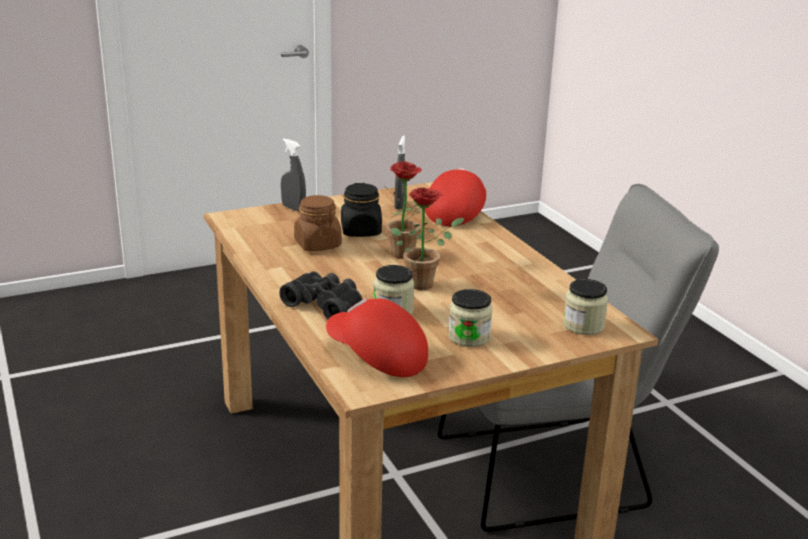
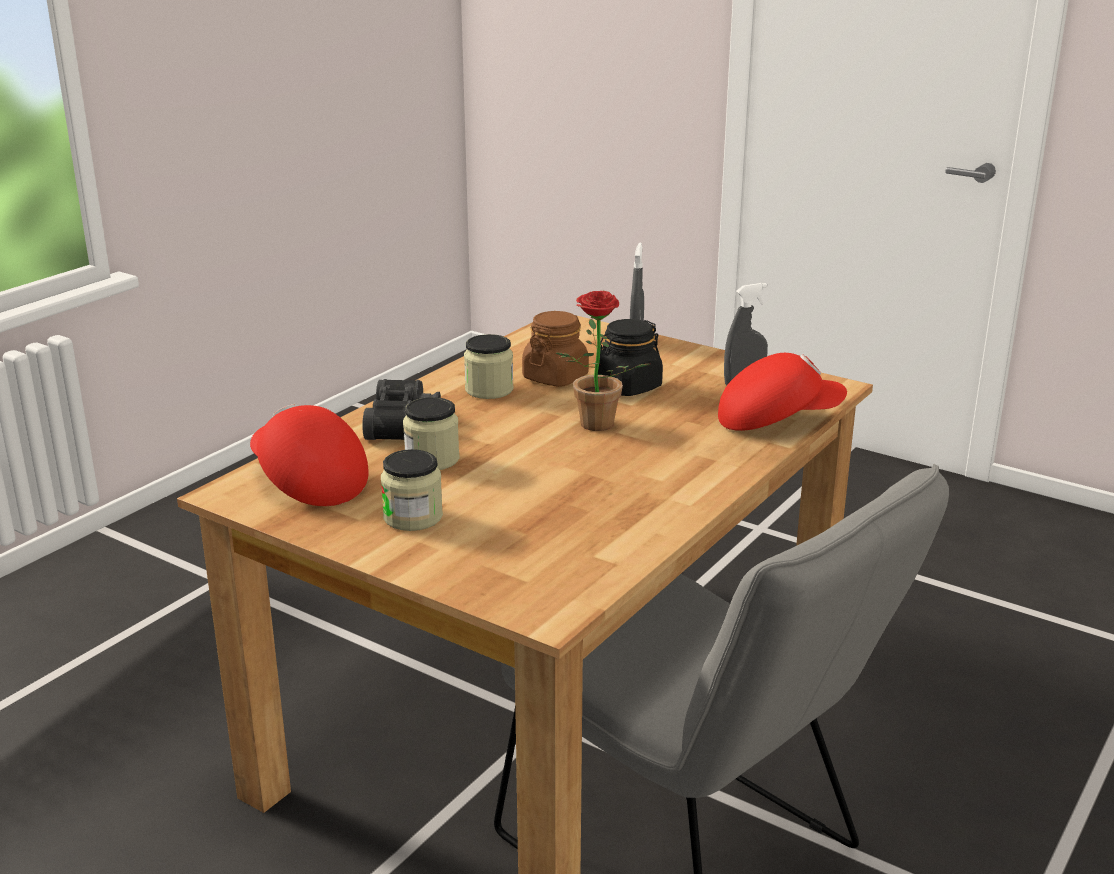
camera: 60 degrees right, 0 degrees up
(376, 357) = (307, 481): red cap -> red cap turned 45 degrees counterclockwise
(425, 283) = (531, 456): potted plant -> none
(583, 325) = (532, 583): jar -> jar (489, 390)

